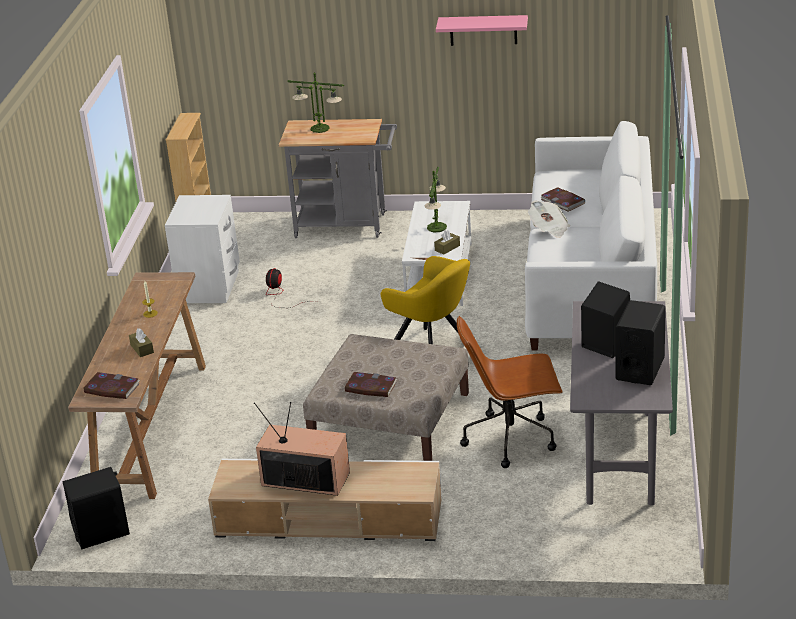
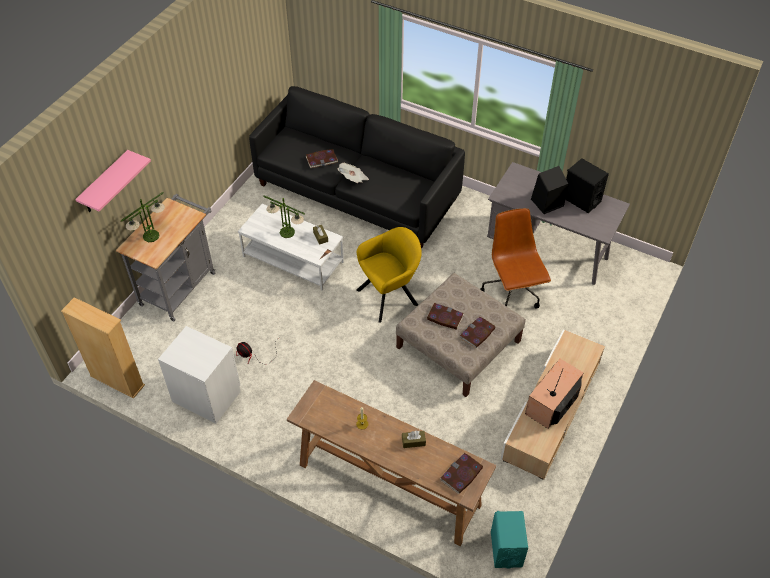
camera: 70 degrees left, 20 degrees up
(101, 532) = (506, 549): black speaker -> turquoise speaker
(380, 358) = (445, 317): none -> book
(483, 30) = (204, 87): pink shelf -> pink shelf (105, 183)
(511, 438) = (512, 293): brown office chair -> brown office chair turned 150 degrees clockwise
(591, 280) = (358, 191): white sofa -> black sofa

